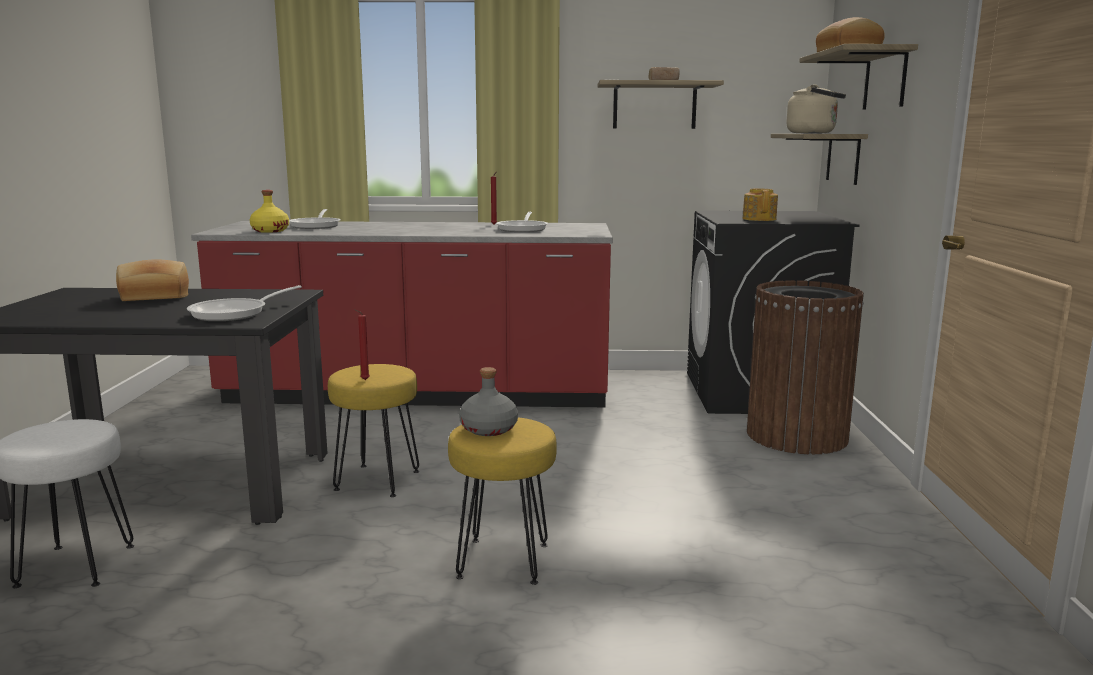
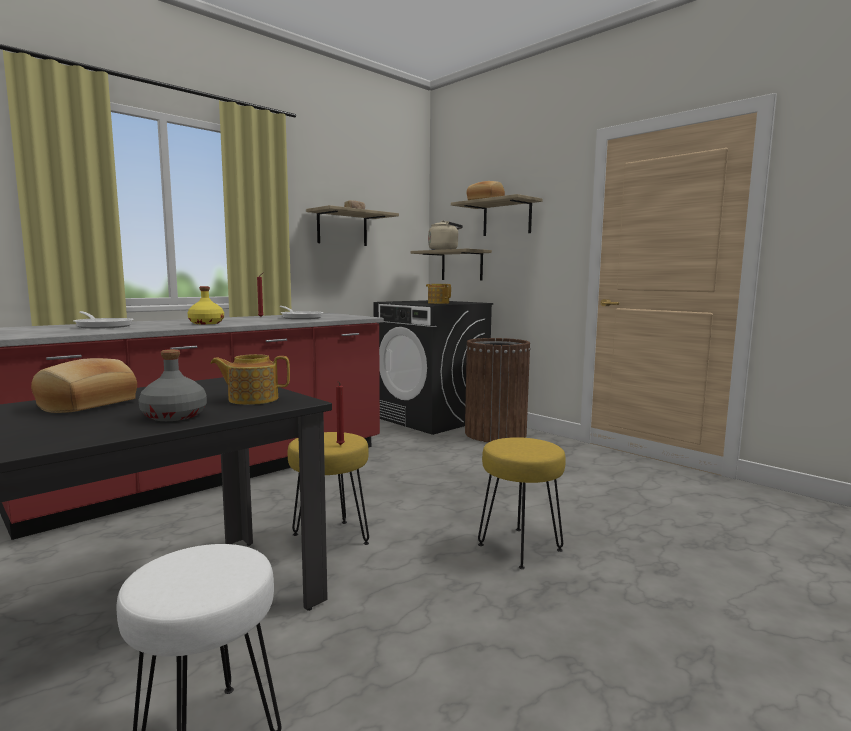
camera: 45 degrees left, 5 degrees down
(235, 313) = (252, 399): frying pan -> teapot
(270, 231) = (76, 331): yellow bottle -> yellow bottle (206, 323)
(488, 429) = (515, 447): grey bottle -> grey bottle (174, 416)

